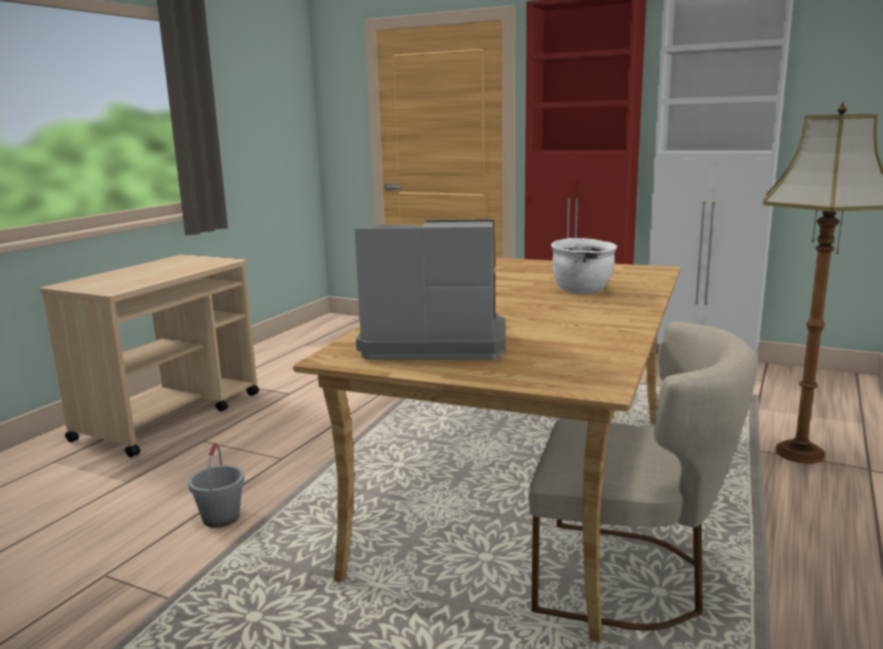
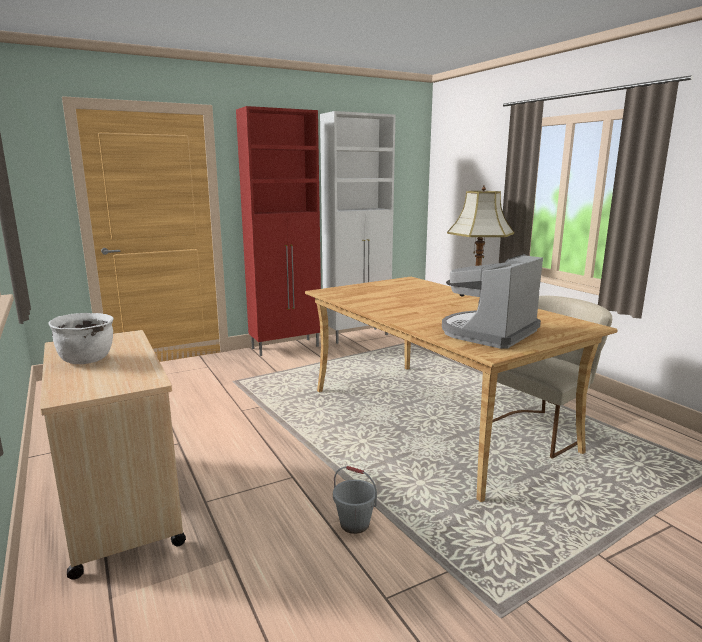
camera: 55 degrees left, 0 degrees up
(582, 291) = (430, 295): white cooking pot -> white cooking pot (87, 359)

